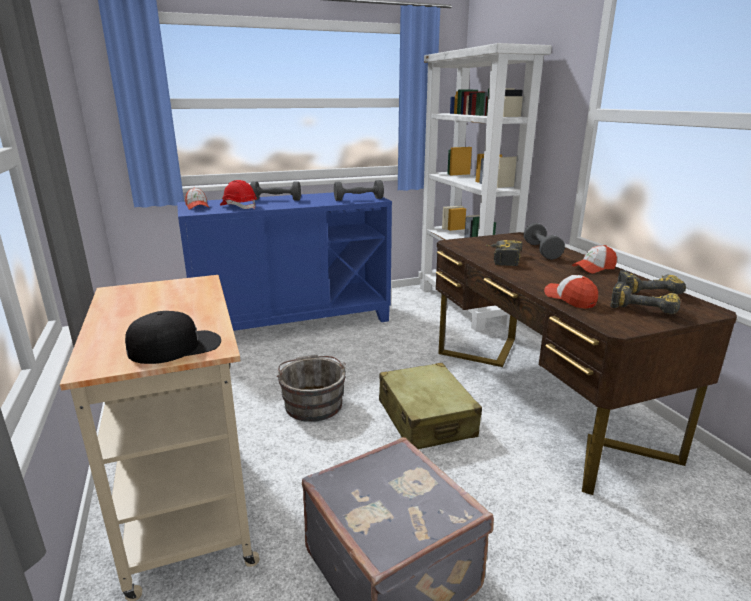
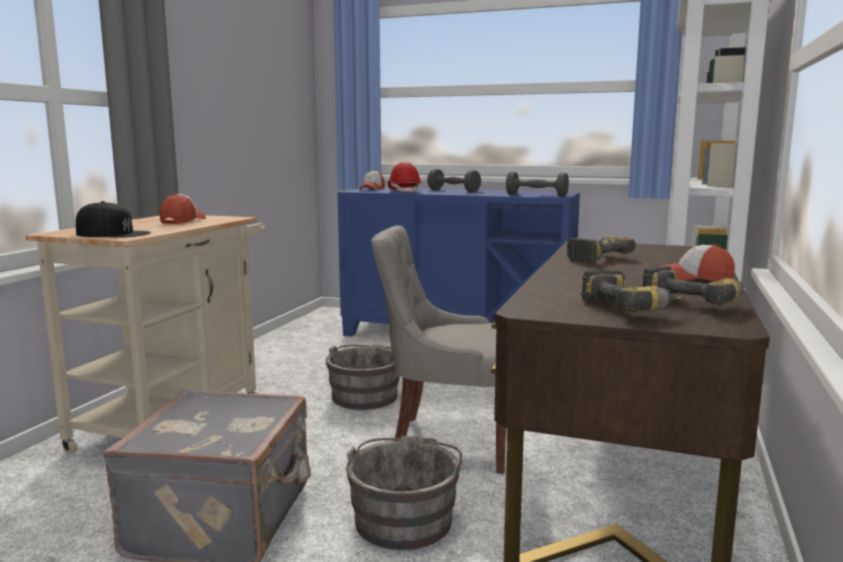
camera: 40 degrees right, 10 degrees down
(426, 419) = (448, 442): beige suitcase -> grey chair
(493, 492) = (405, 518): none -> grey bucket
(541, 251) = (675, 260): grey dumbbell -> none
(570, 299) = (557, 289): cap -> cap (183, 220)

